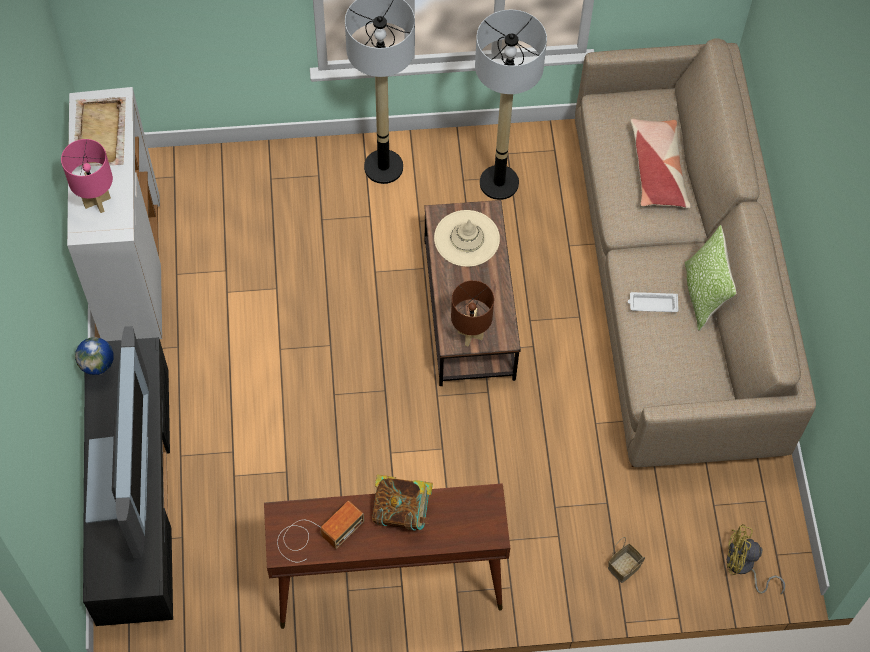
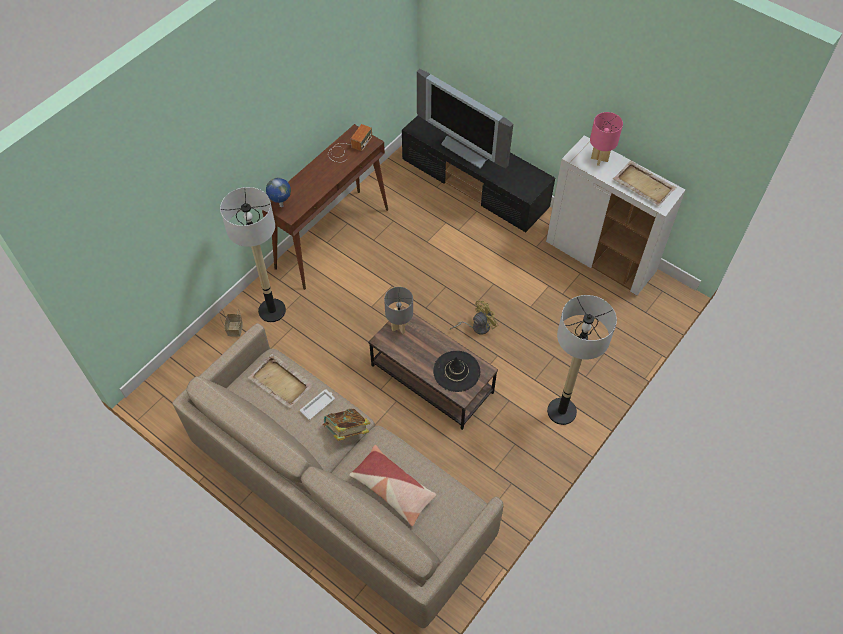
camera: 135 degrees right, 5 degrees down
(101, 371) = (532, 173): globe -> globe (281, 206)
(316, 534) = (348, 148): radio -> radio turned 150 degrees counterclockwise
(402, 510) = (323, 182): book -> book (347, 431)
(466, 238) = (456, 371): beige hat -> black hat
(470, 335) = (399, 327): brown table lamp -> grey table lamp
(499, 183) = (495, 461): floor lamp -> floor lamp (272, 311)
(668, 361) = (281, 382): none -> beige tray
(703, 295) = (295, 435): pillow -> none
(743, 567) = (175, 376): yellow fan -> yellow fan (477, 327)

